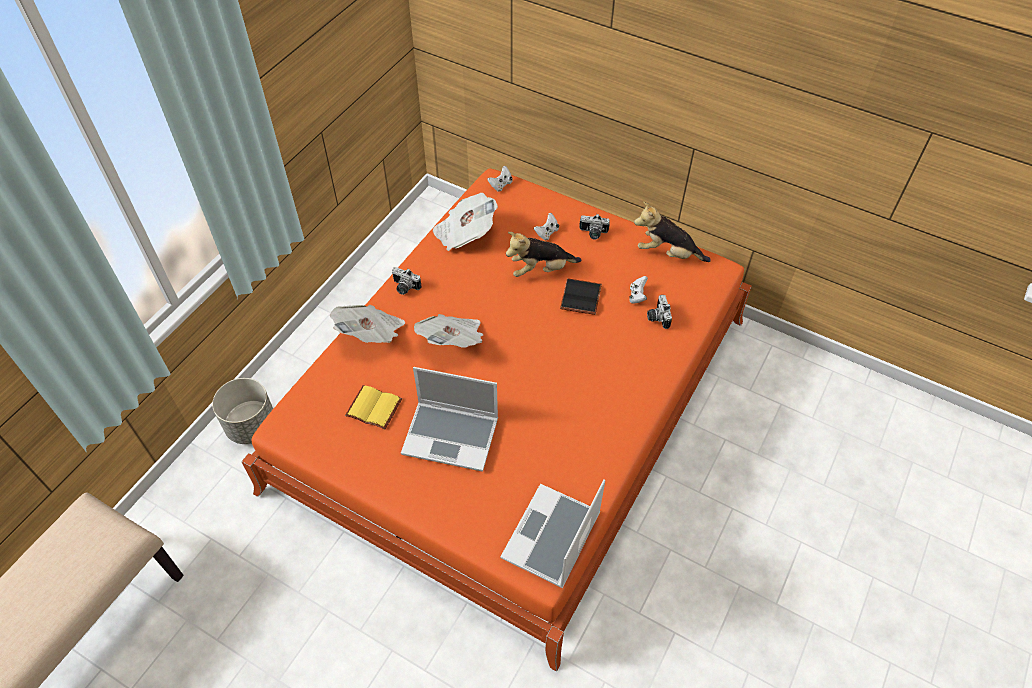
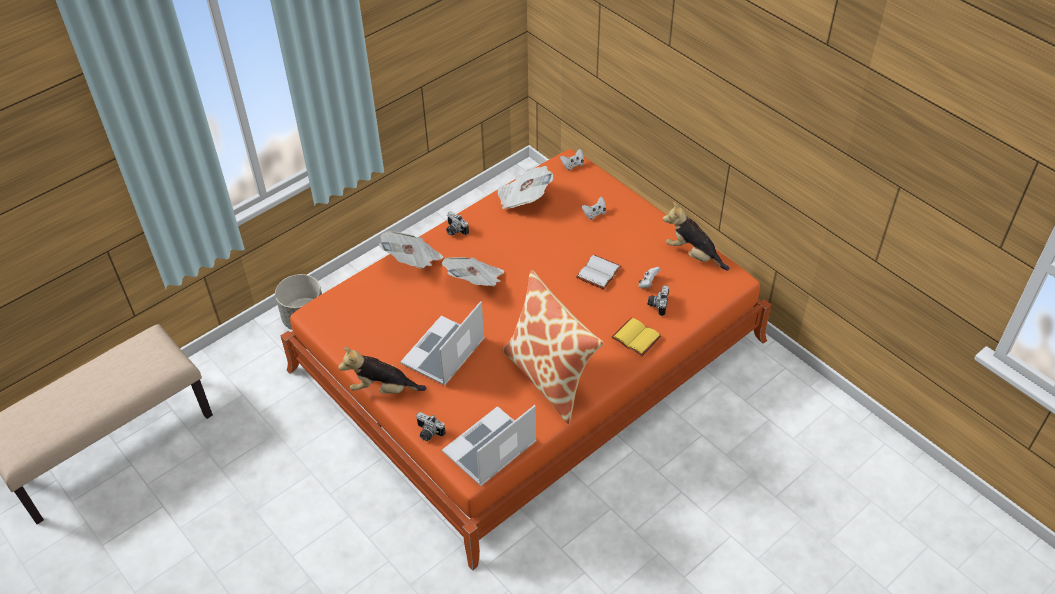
camera: 20 degrees right, 5 degrees down
(372, 409) = (390, 317): yellow book -> yellow book (635, 338)
(452, 436) = (443, 353): laptop -> laptop turned 90 degrees clockwise
(540, 270) = (575, 243): plush toy -> plush toy (383, 389)
(580, 431) = (549, 377): none -> pillow
(582, 298) = (599, 273): black book -> white book
(593, 233) = (634, 223): camera -> camera (428, 433)

